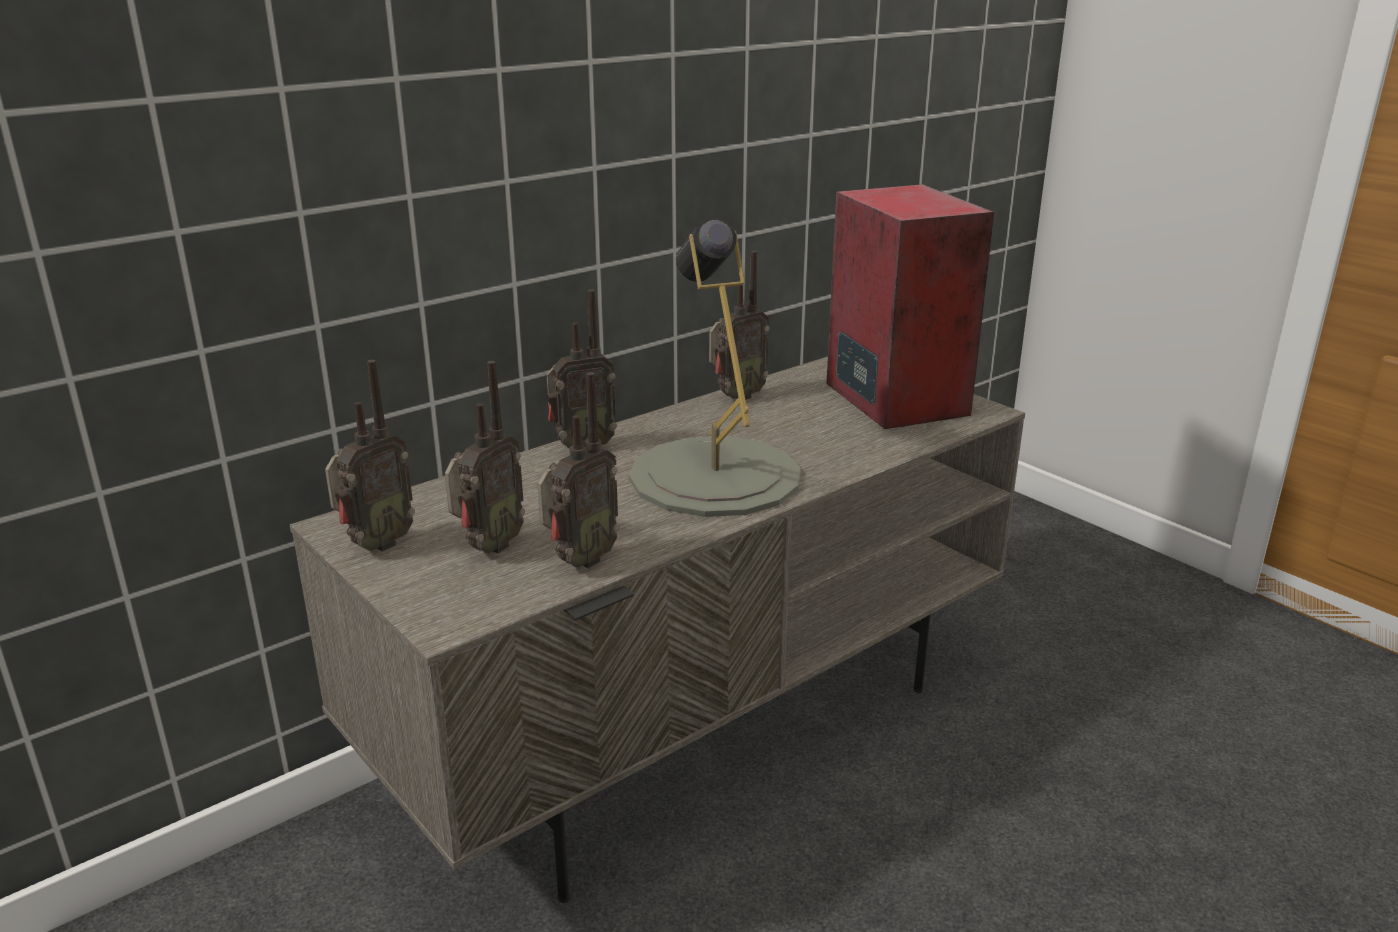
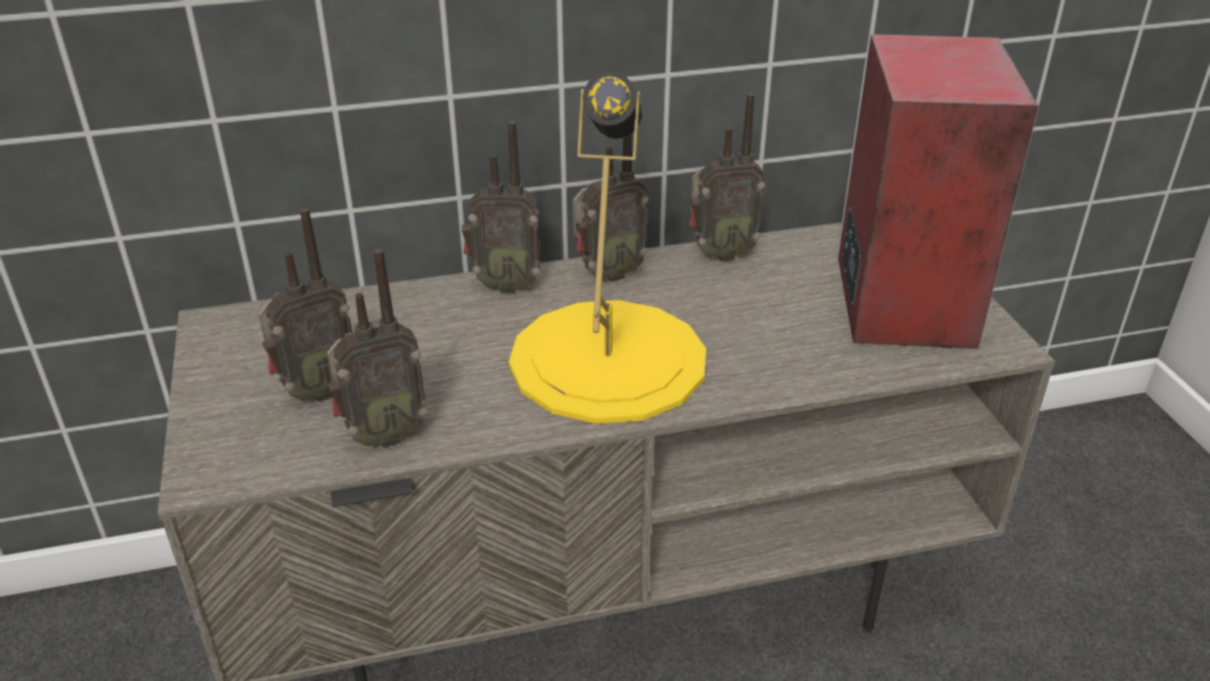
camera: 25 degrees right, 10 degrees up
(375, 545) = (224, 358): radio -> radio (607, 274)
(714, 476) = (607, 359): grey table lamp -> yellow table lamp

